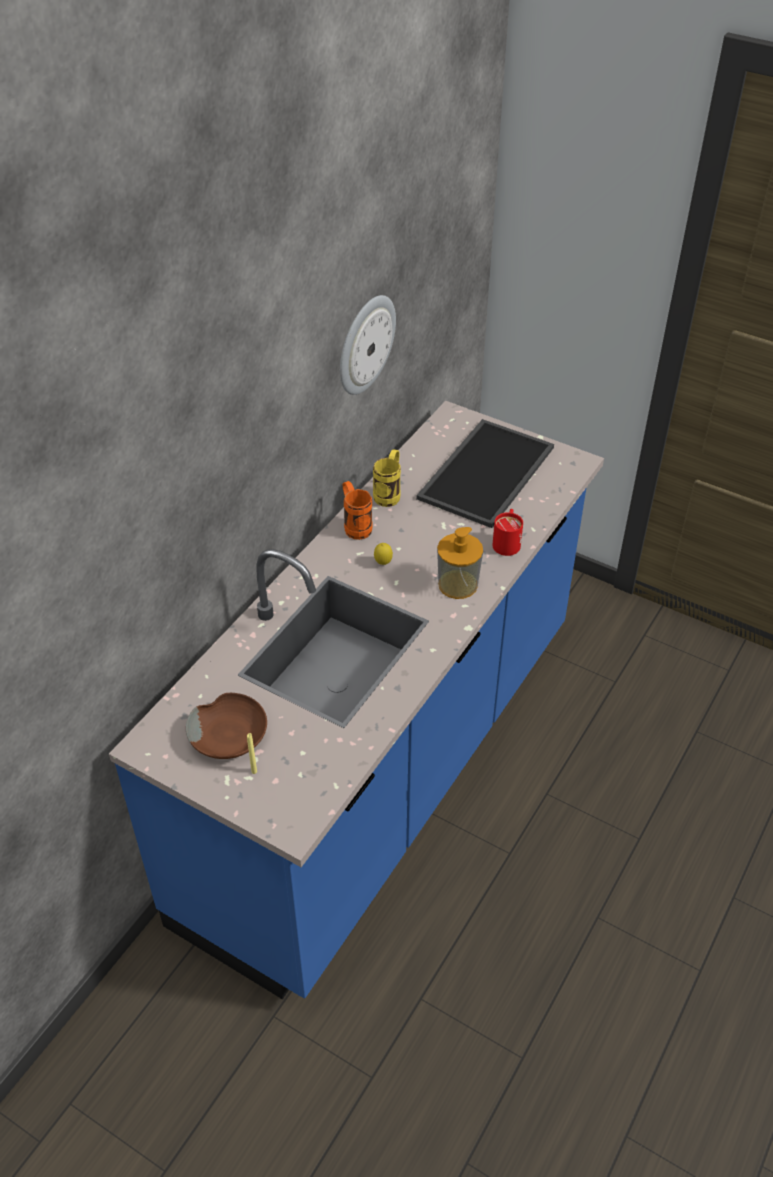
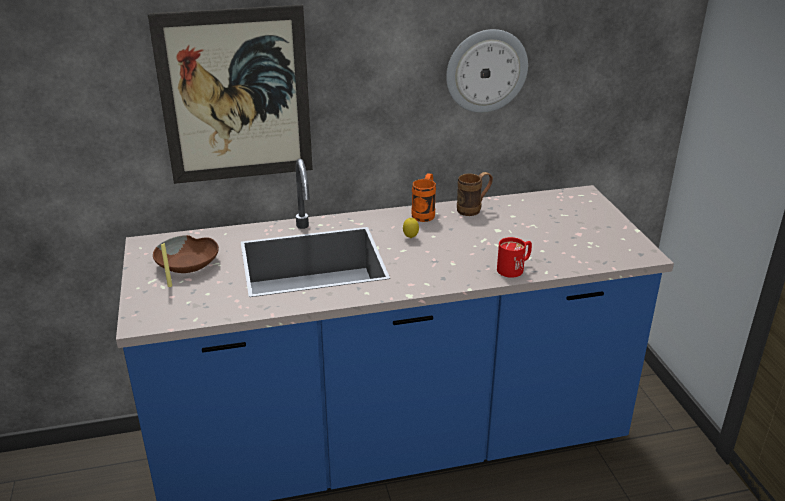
camera: 45 degrees right, 15 degrees down
(179, 521) = (235, 96): none -> picture
(389, 493) = (473, 209): yellow mug -> brown mug
(458, 584) = (440, 271): soap dispenser -> none
(485, 471) = (561, 228): tray -> none

